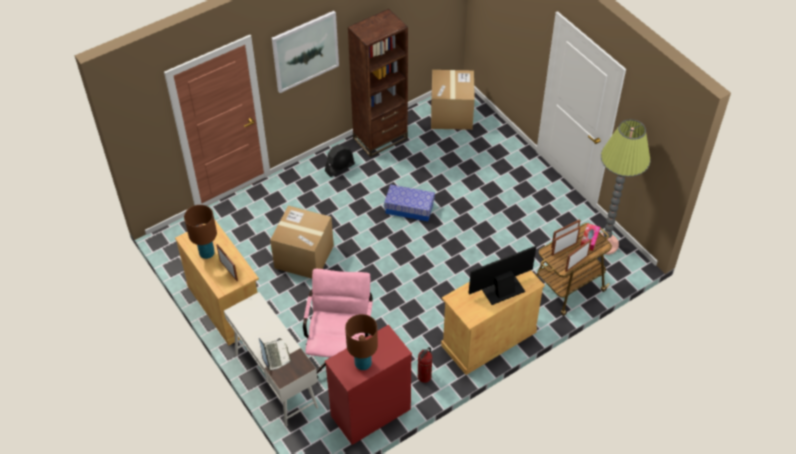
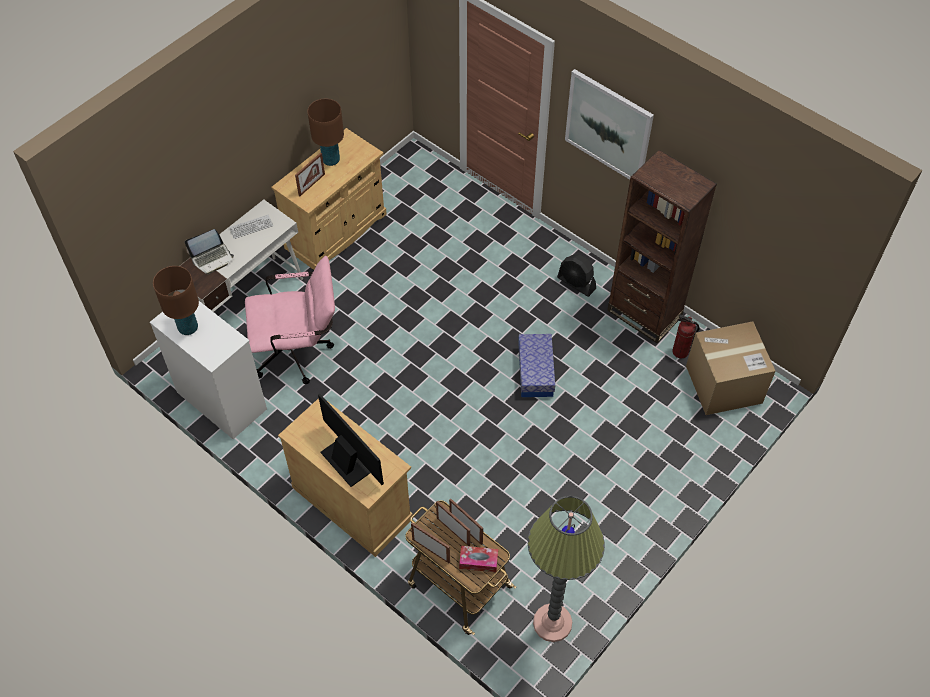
camera: 75 degrees right, 5 degrees up
(251, 323) = (251, 227): none -> keyboard
(304, 256) = (425, 283): cardboard box -> none
(370, 413) = (221, 400): red dresser -> white dresser
(424, 377) = (280, 444): fire extinguisher -> fire extinguisher (680, 352)

